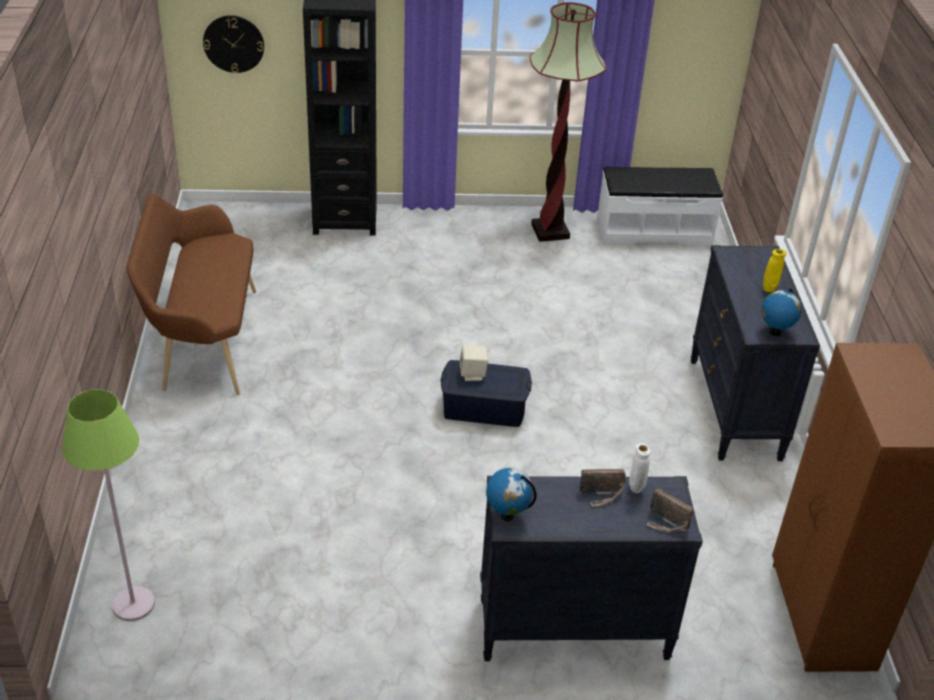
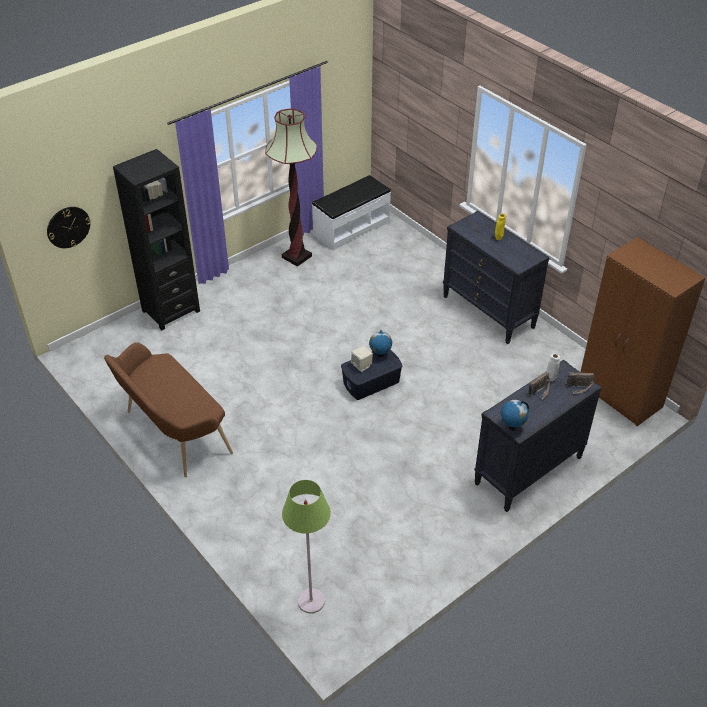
camera: 35 degrees left, 5 degrees up
(775, 332) = (524, 261): globe -> globe (380, 355)

